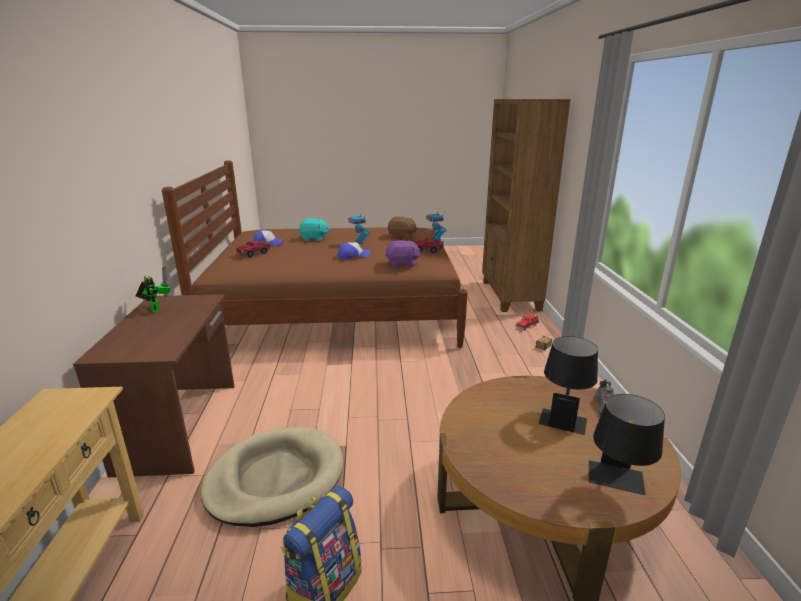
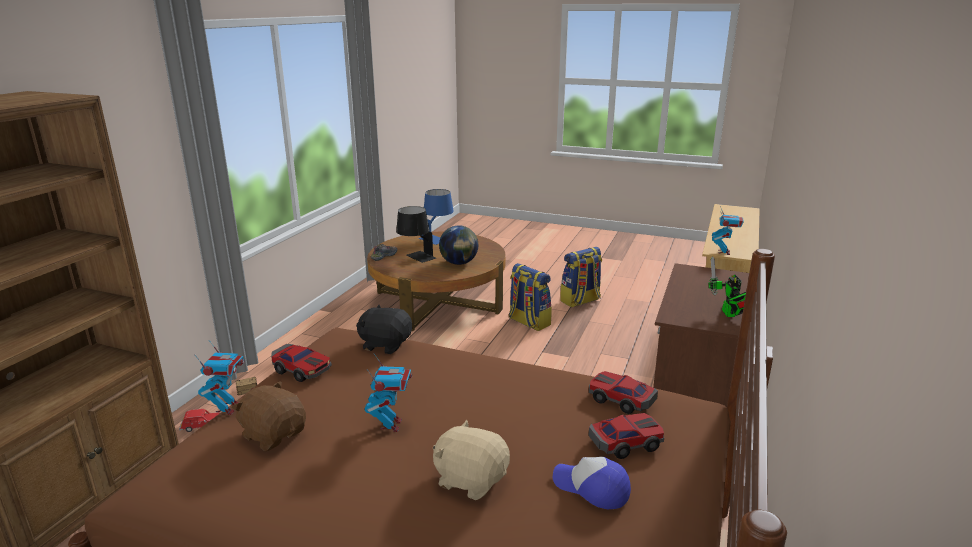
camera: 155 degrees left, 0 degrees up
(82, 396) = (724, 252): none -> toy robot
(254, 264) = (621, 400): none -> toy car
(275, 478) = (602, 345): beige dog bed -> none
(314, 239) = (471, 479): turquoise plush toy -> beige plush toy
(353, 256) = (440, 379): cap -> none
(386, 493) = (528, 322): none -> backpack
(402, 264) = (385, 344): purple plush toy -> black plush toy
(495, 421) = (459, 263): none -> globe
(616, 485) = (437, 238): black table lamp -> blue table lamp

